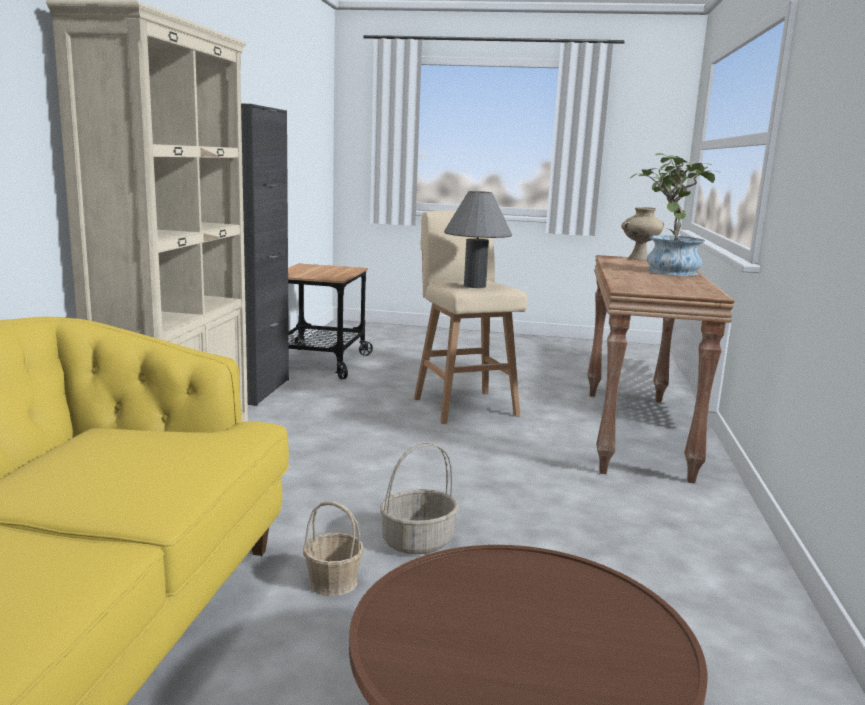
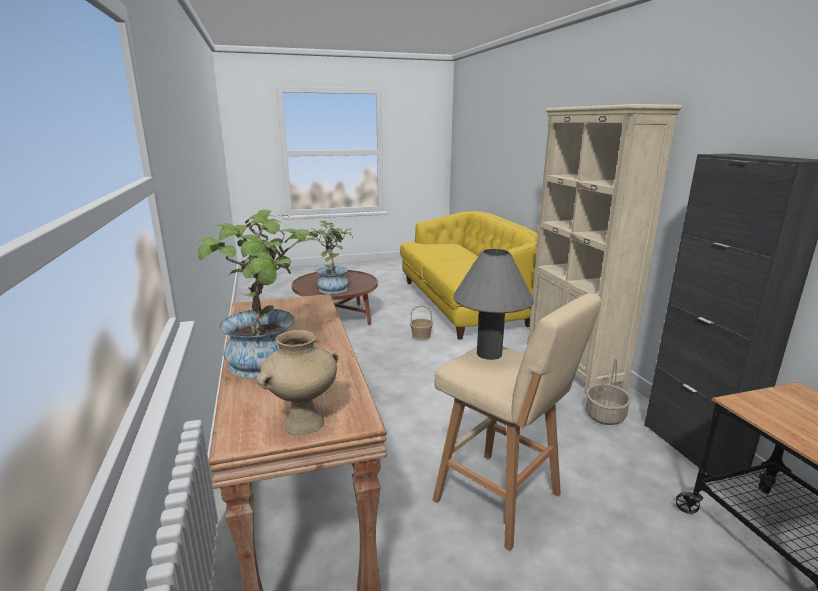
camera: 155 degrees right, 5 degrees up
(418, 541) = (406, 357): basket -> basket (605, 416)
(544, 601) = (332, 287): none -> potted plant

